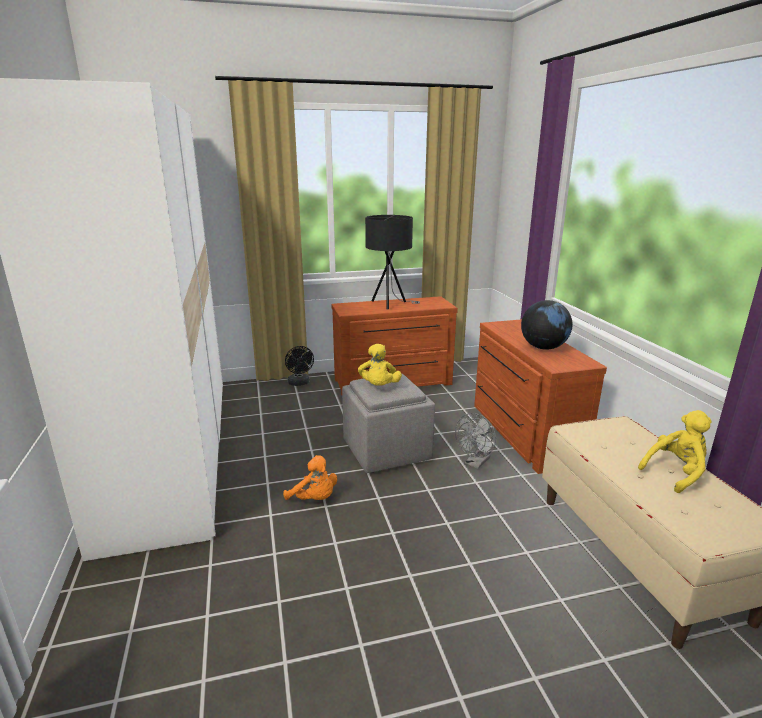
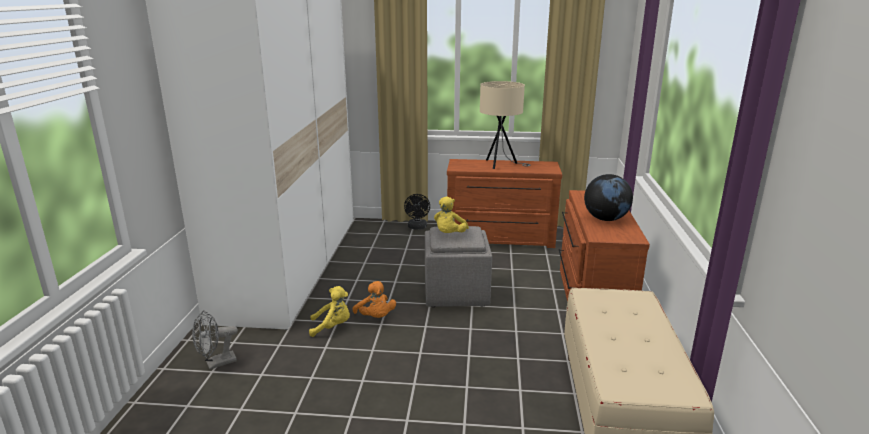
camera: 20 degrees right, 0 degrees up
(390, 304) = (501, 165): black table lamp -> beige table lamp
(475, 463) = (527, 316): grey fan -> grey fan (216, 363)
(675, 473) = (647, 341): yellow plush toy -> yellow plush toy (332, 327)

